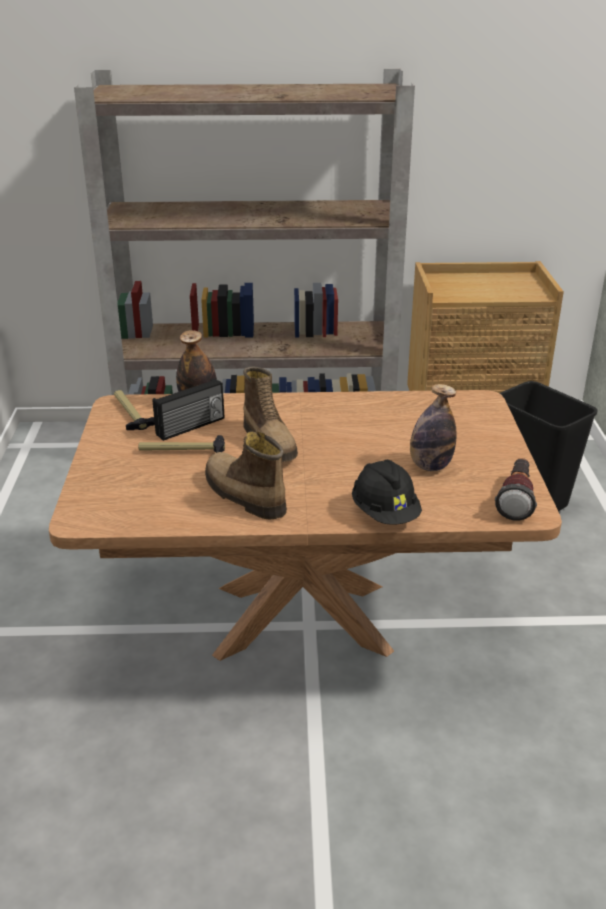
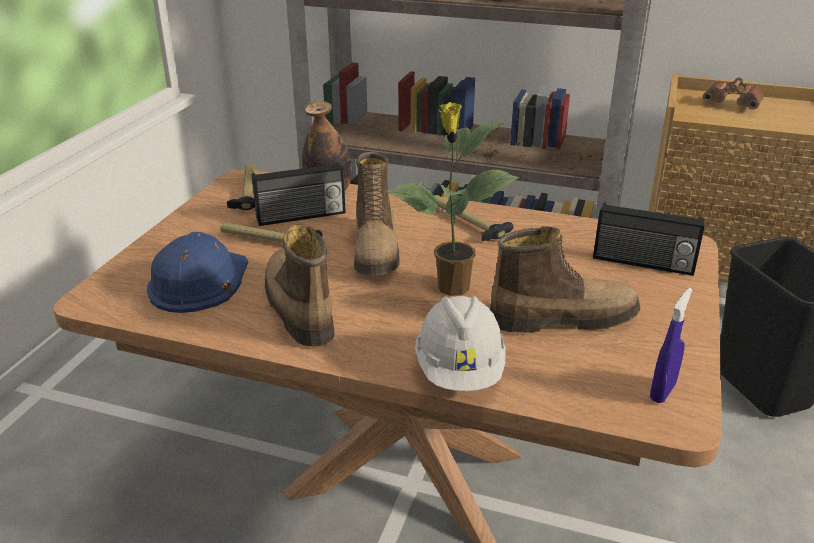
camera: 20 degrees right, 0 degrees up
(151, 491) = (199, 281): none -> blue hard hat
(321, 409) = (465, 222): none -> hammer
(343, 460) = (451, 288): none -> potted plant
(385, 513) = (460, 370): black hard hat -> white hard hat
(430, 466) = (562, 318): bottle -> boot
(461, 418) = (643, 263): none -> radio
(469, 284) = (733, 105): none -> brown binoculars
(516, 499) = (662, 392): flashlight -> blue spray bottle

